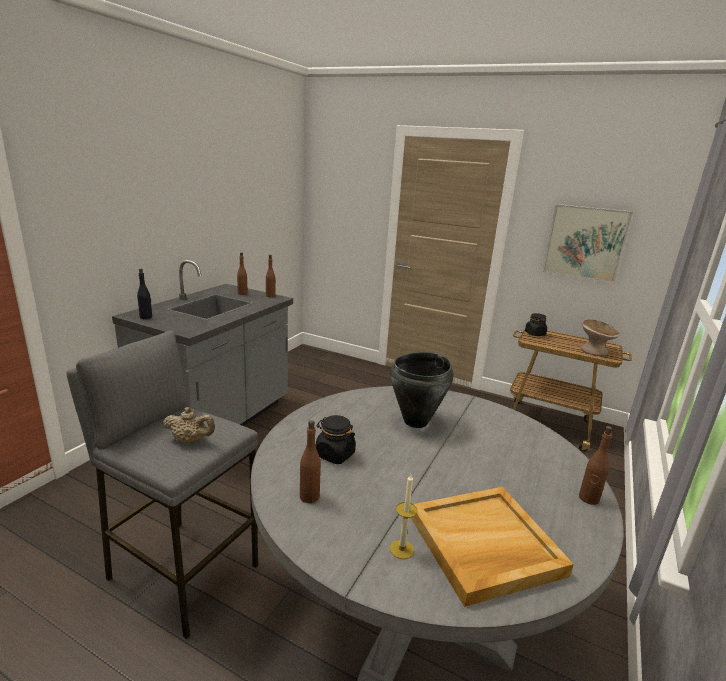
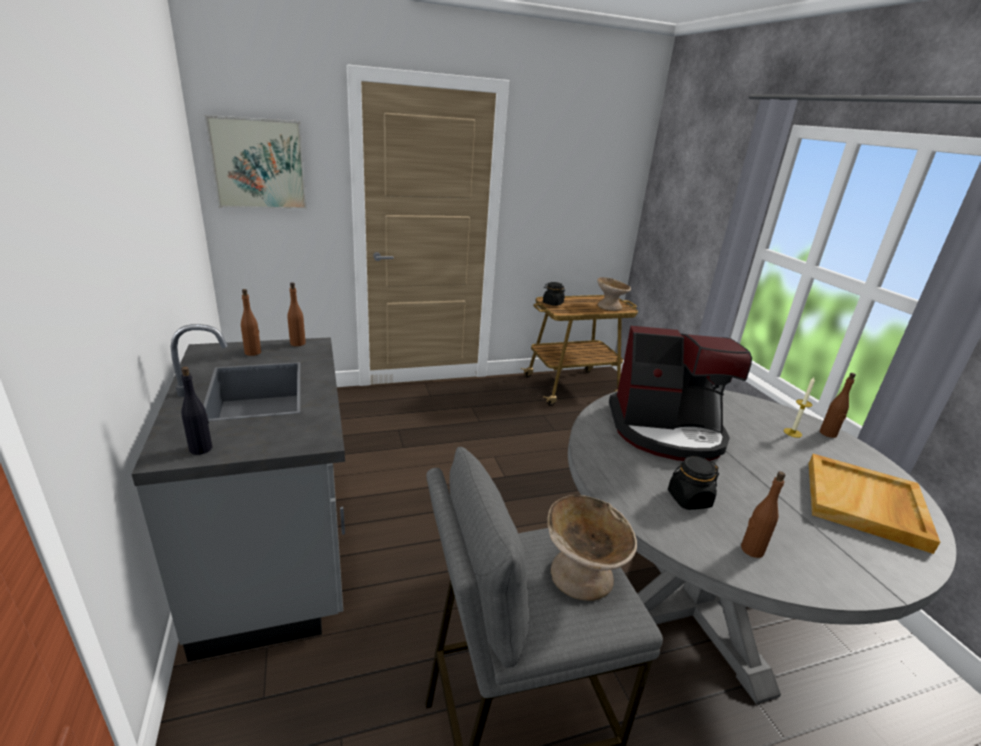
camera: 45 degrees left, 5 degrees up
(190, 440) = (581, 575): beige teapot -> beige bowl
(402, 549) = (855, 543): candle -> candle (792, 433)
(416, 421) = (667, 431): black cooking pot -> coffee machine
(585, 243) = (574, 202): picture -> picture (259, 164)

